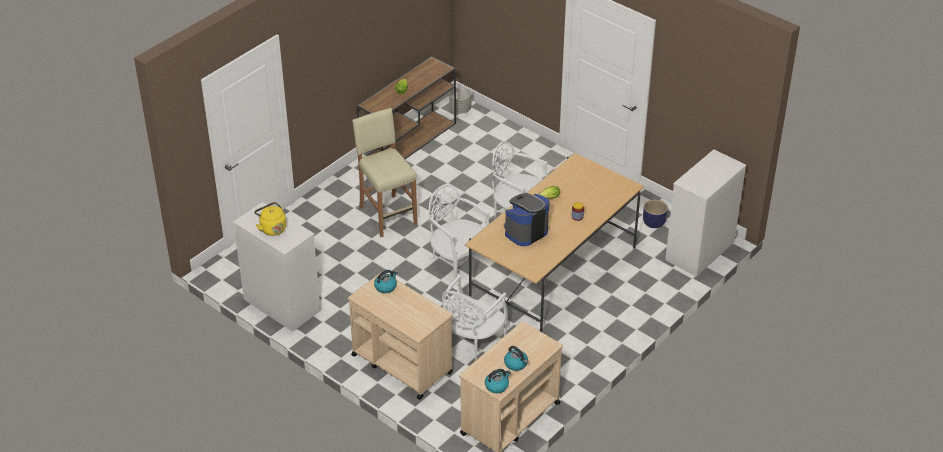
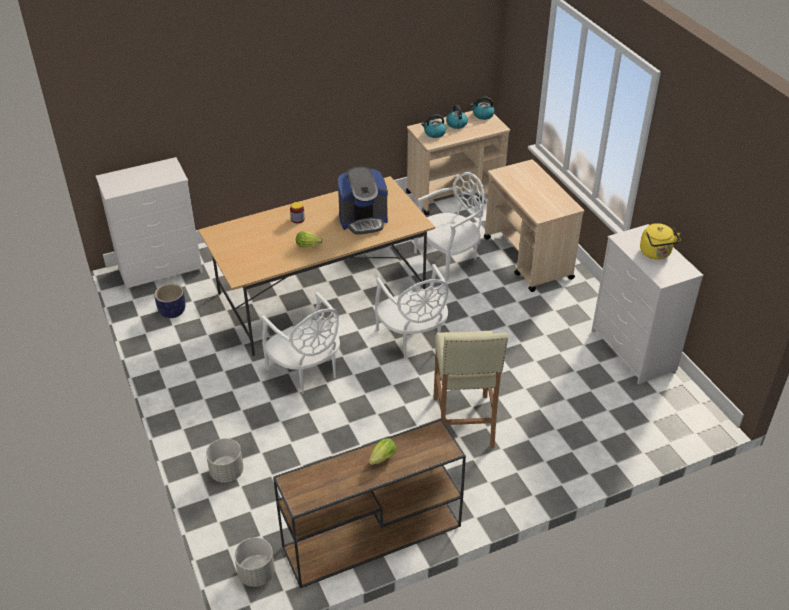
camera: 155 degrees left, 0 degrees up
(386, 286) = (540, 208): kettle -> kettle (434, 133)
(518, 145) = (227, 472): none -> grey planter

